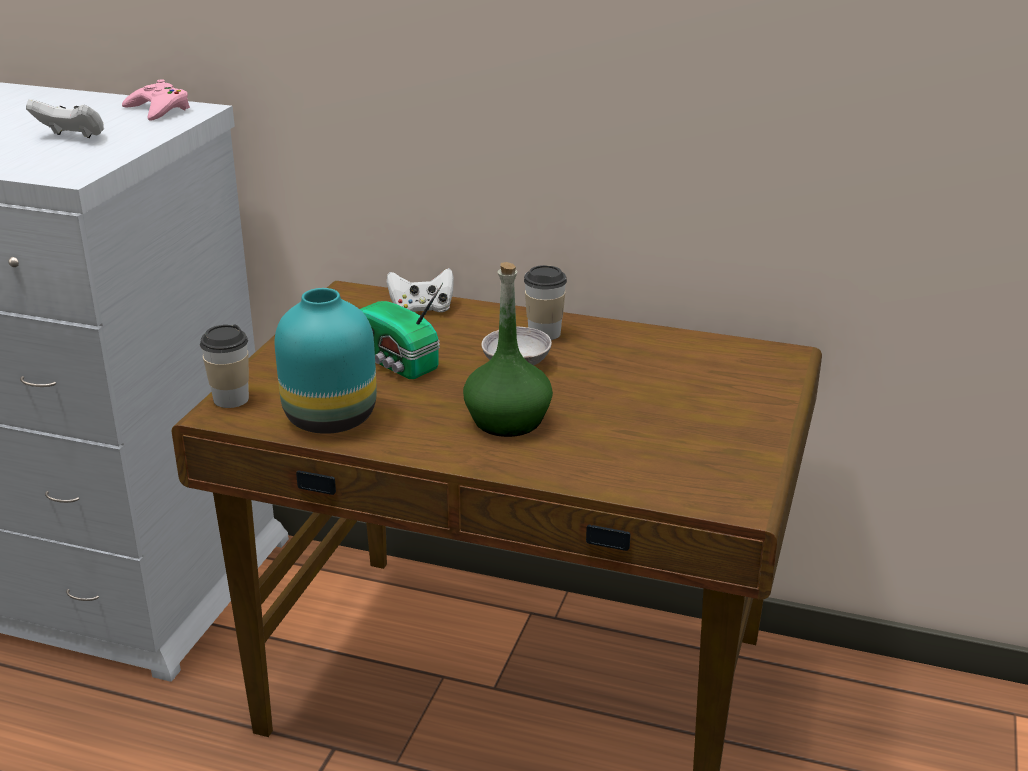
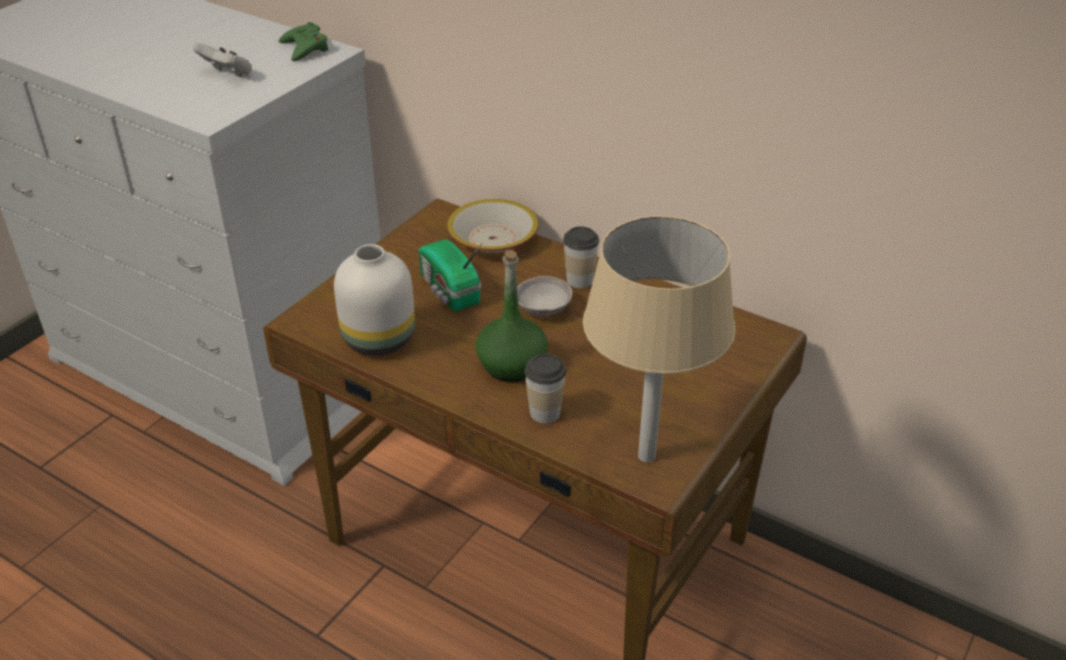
camera: 15 degrees right, 10 degrees up
(158, 109) = (305, 48): pink game controller -> green game controller
(231, 399) = (313, 308): cup -> cup (544, 413)
(332, 419) = (380, 340): turquoise vase -> white vase
(422, 309) = (492, 239): white game controller -> bowl
(713, 482) = (647, 456): none -> beige table lamp

